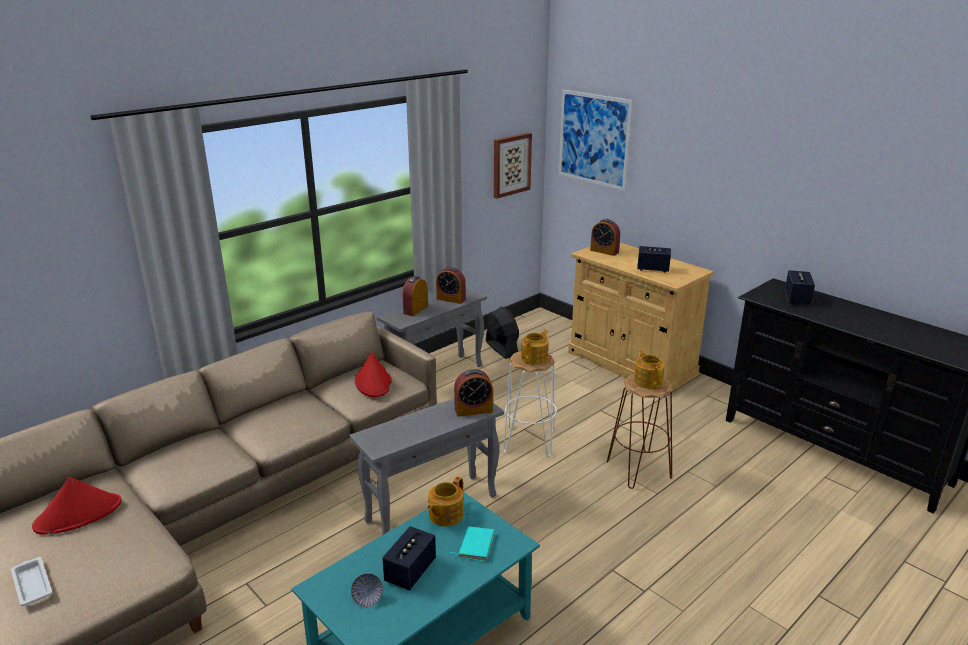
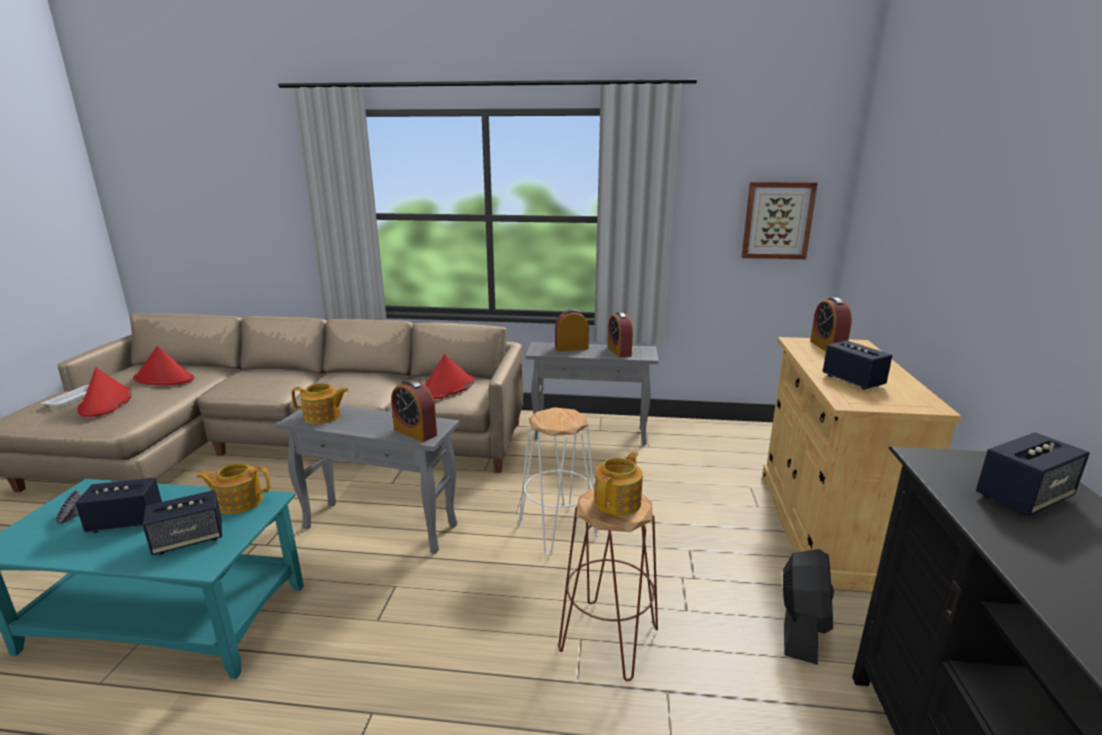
camera: 50 degrees right, 5 degrees down
(92, 561) = (106, 403): none -> red hat
(475, 545) = (189, 540): turquoise book -> speaker
(501, 348) = (695, 440): black fan -> black fan (802, 628)
(535, 358) = (560, 419): teapot -> teapot (323, 416)
(594, 139) = (886, 189): picture -> none

